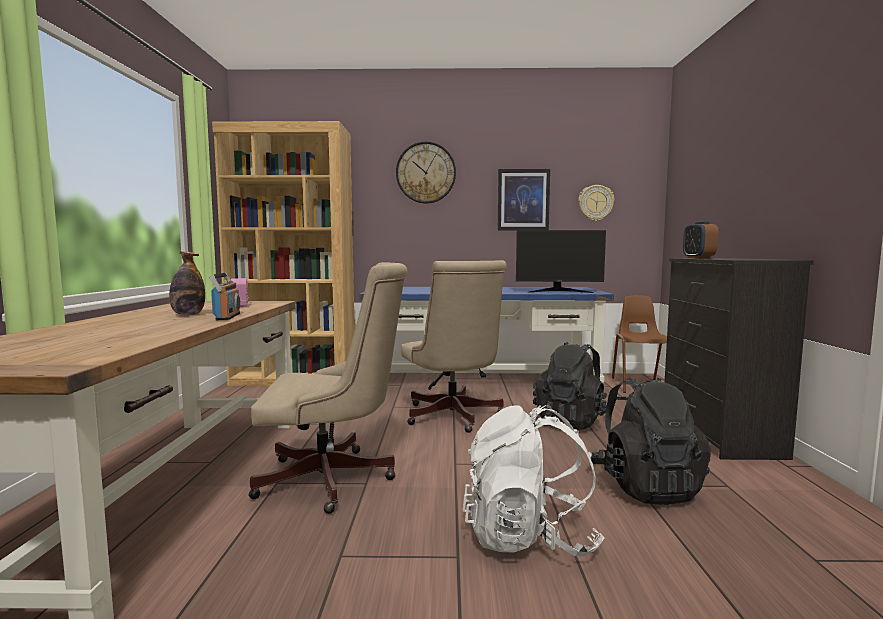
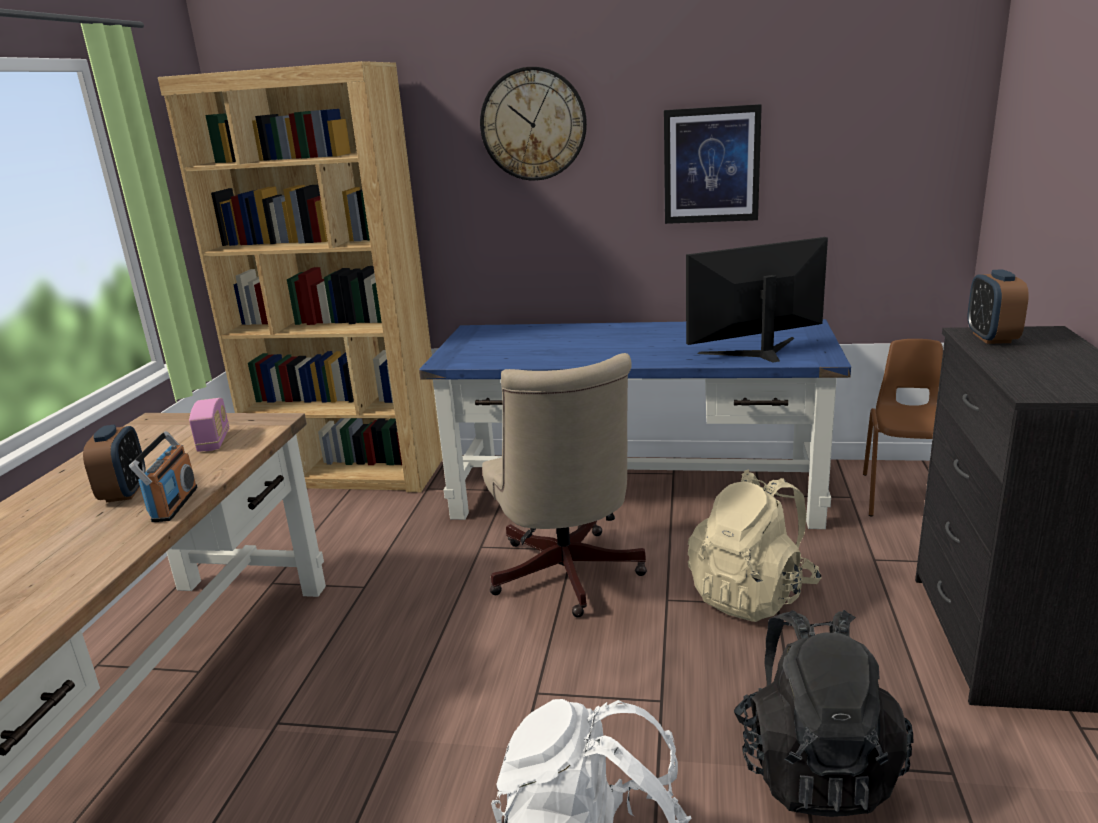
camera: 10 degrees right, 15 degrees up
(188, 314) = (124, 492): bottle -> alarm clock
(334, 480) = (355, 721): beige office chair -> none
(558, 291) = (758, 352): monitor -> monitor turned 150 degrees clockwise
(571, 421) = (752, 594): black backpack -> beige backpack
(595, 203) = (849, 164): wall clock -> none

